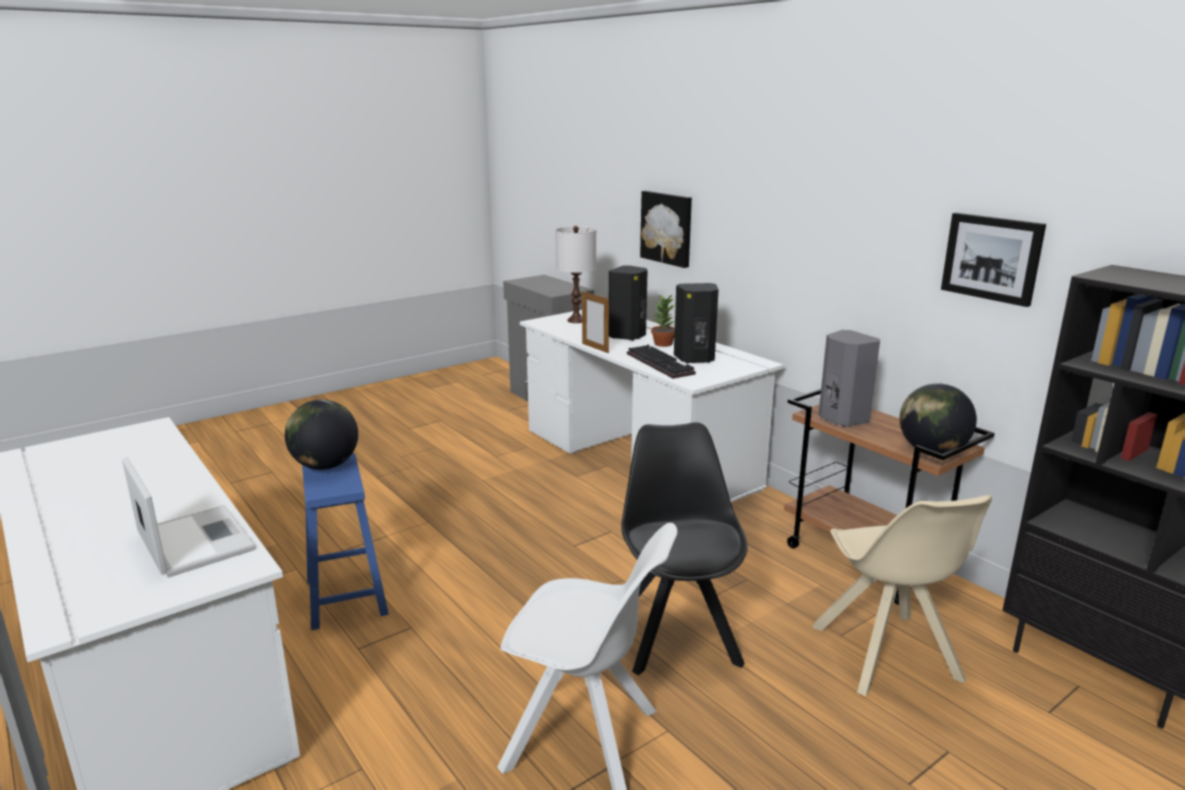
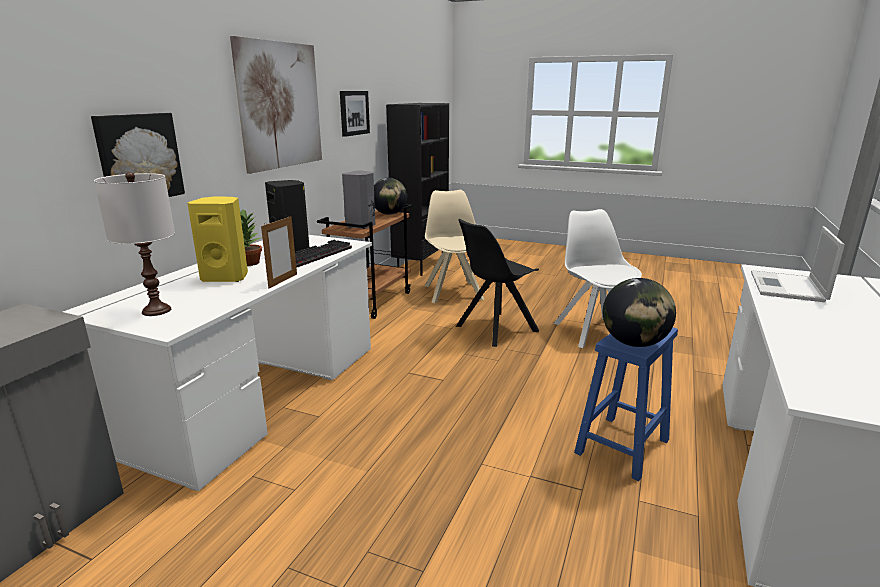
camera: 120 degrees left, 0 degrees up
(628, 336) = (226, 277): black speaker -> yellow speaker
(819, 214) = (280, 105): none -> picture
(887, 656) = (453, 292): beige chair -> beige chair turned 60 degrees counterclockwise

